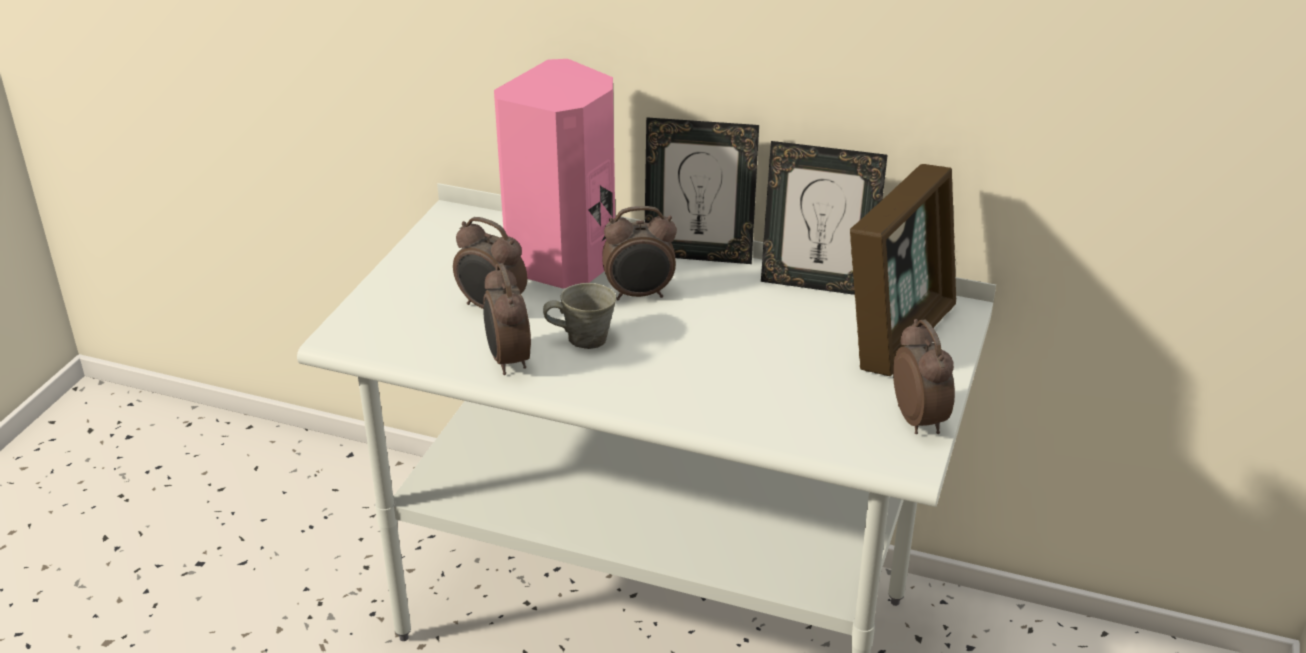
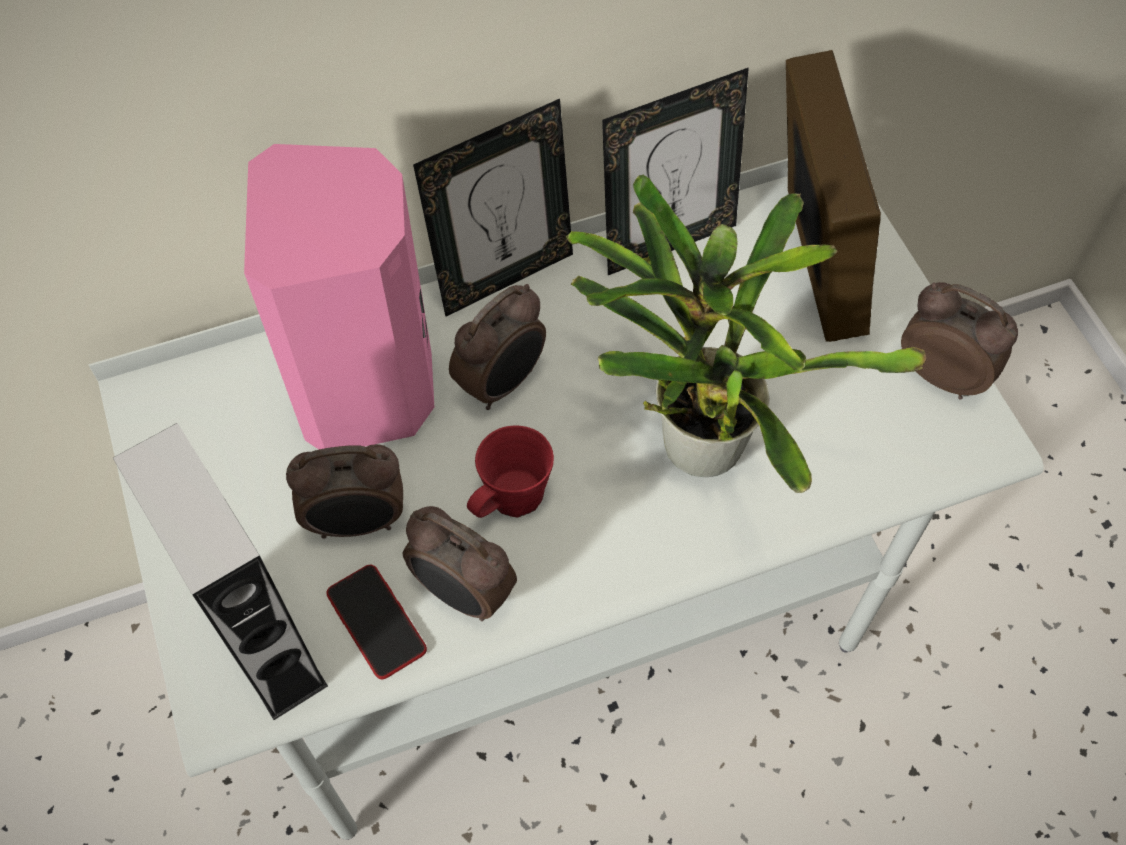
camera: 40 degrees left, 25 degrees up
(389, 326) = (265, 643): none -> grey speaker
(451, 347) = (376, 622): none -> phone
(584, 339) = (512, 496): grey mug -> red mug
(721, 368) = (696, 438): none -> potted plant

